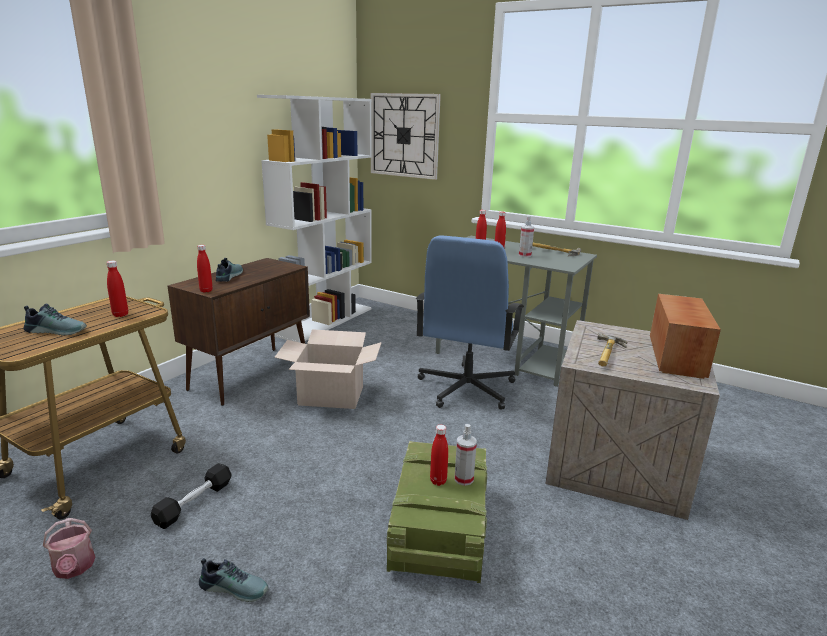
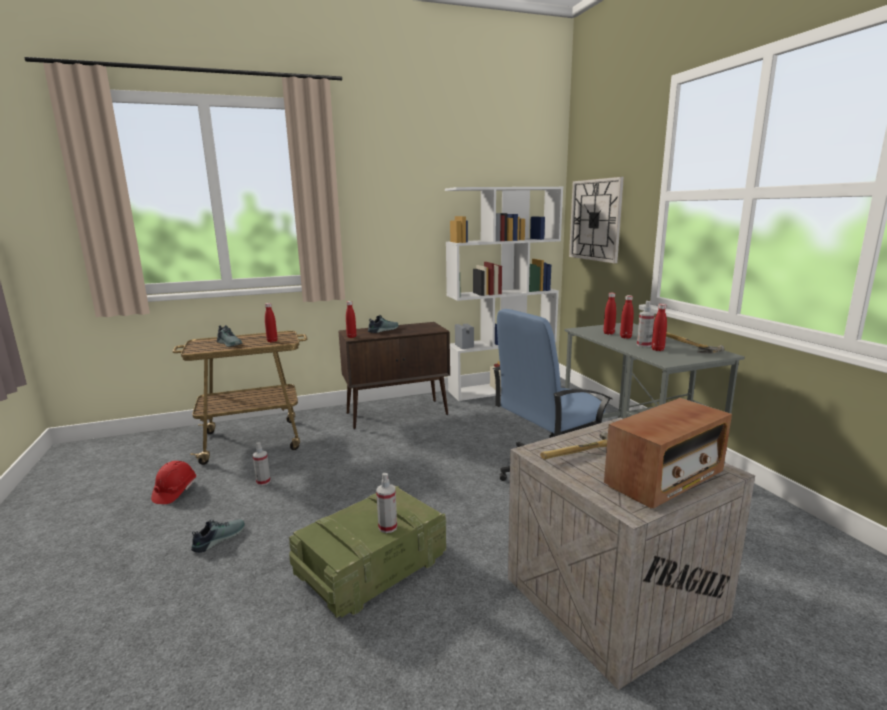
camera: 40 degrees right, 5 degrees down
(74, 568) = (175, 492): watering can -> red hard hat
(194, 503) = (263, 482): black dumbbell -> spray bottle
(235, 587) = (218, 538): shoe -> shoe turned 105 degrees counterclockwise
(331, 395) = (430, 444): cardboard box -> none
(438, 481) = (368, 520): red bottle -> red bottle (657, 349)

